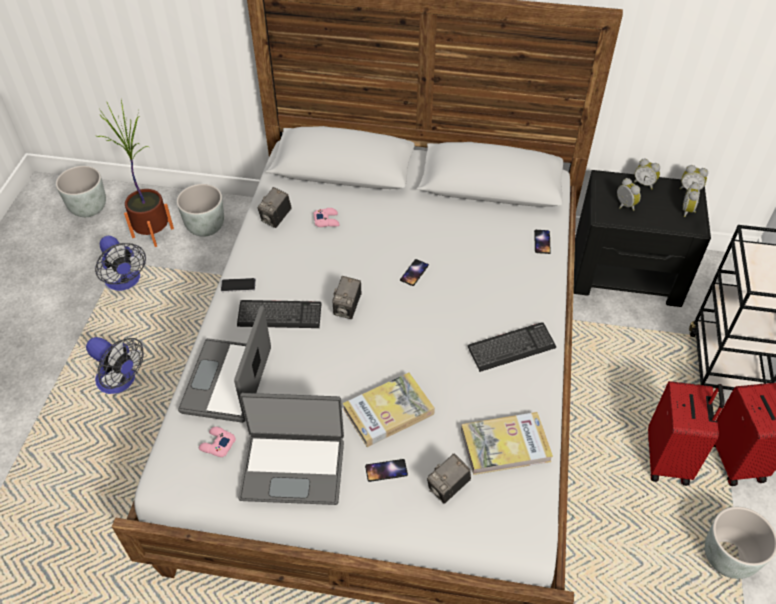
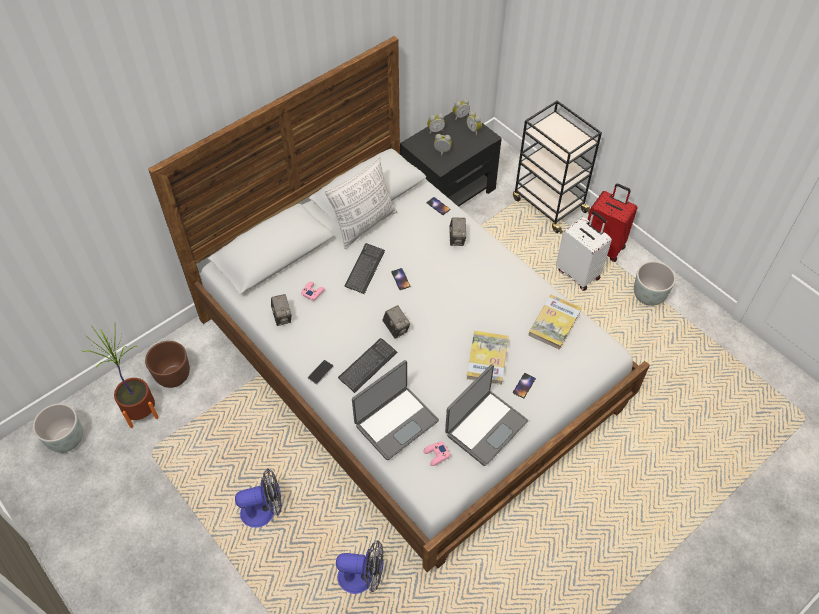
camera: 50 degrees left, 5 degrees up
(125, 282) = (173, 457): fan -> fan (362, 577)
(206, 227) = (173, 375): grey planter -> brown planter
(229, 381) = (395, 422): laptop -> laptop turned 90 degrees counterclockwise
(448, 488) = (558, 366): camera -> camera (457, 239)
(449, 204) = (364, 225): none -> pillow
(511, 348) = (497, 275): keyboard -> keyboard (365, 269)
(669, 459) = (578, 273): red suitcase -> white suitcase

